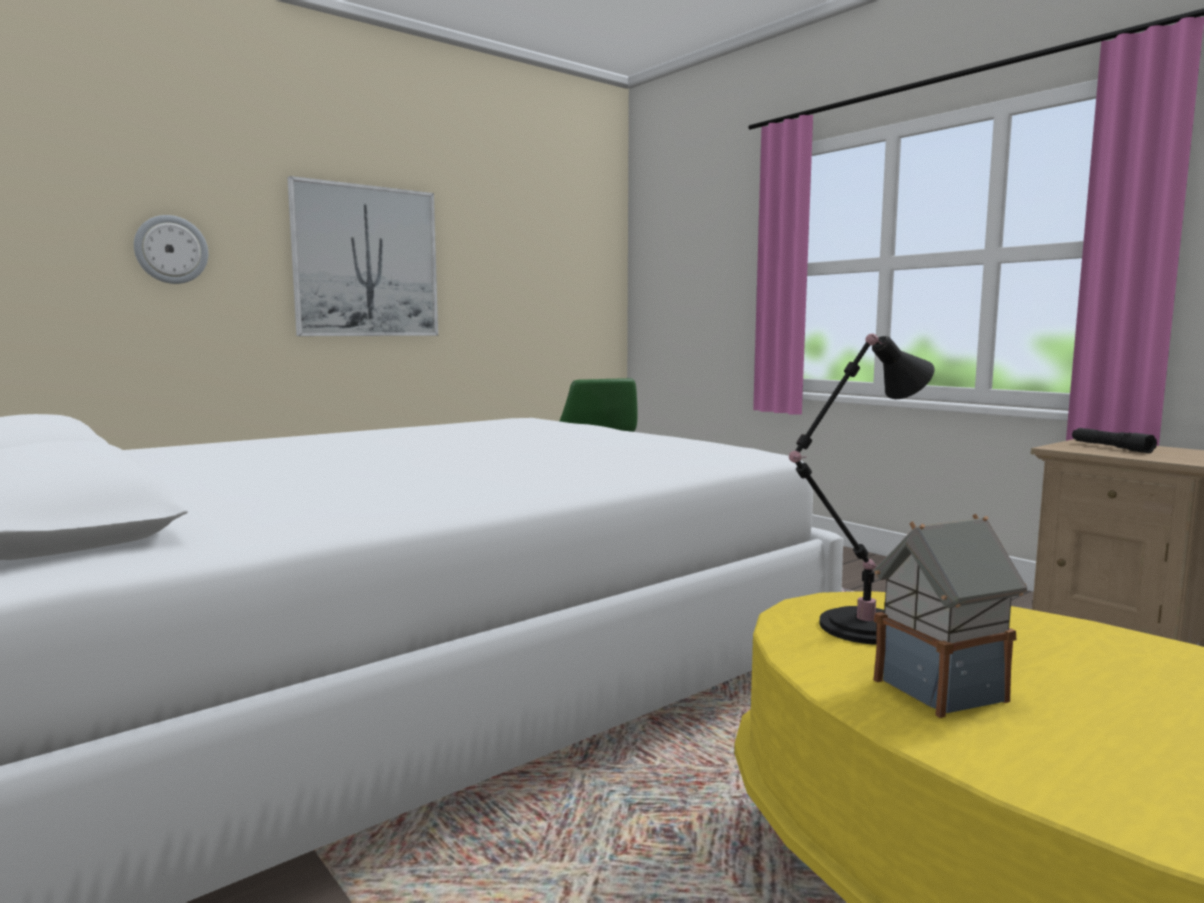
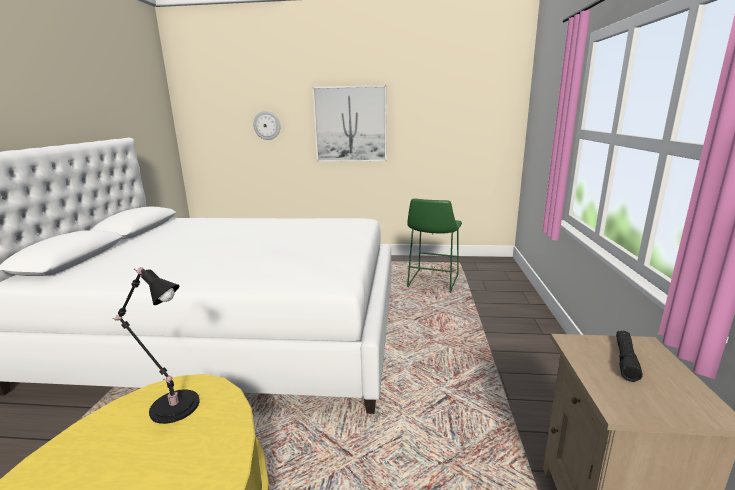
camera: 45 degrees right, 10 degrees up
(941, 689) = (95, 453): toy house -> none

